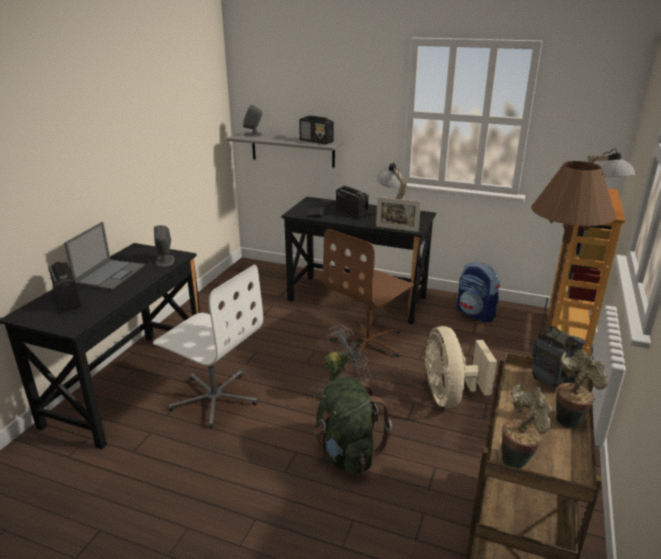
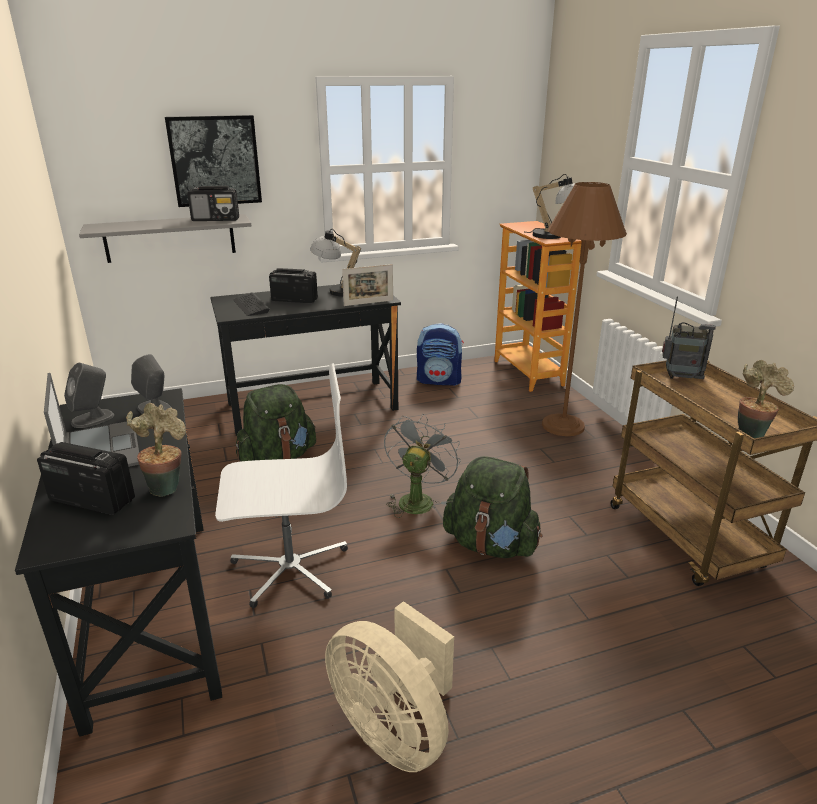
camera: 40 degrees left, 0 degrees up
(253, 134) = (111, 225): grey speaker -> grey speaker (93, 418)
(292, 326) = (278, 458): none -> green backpack
(328, 98) = (215, 161): none -> picture
(369, 343) = (379, 442): brown office chair -> none
(450, 396) = (507, 456): beige fan -> beige fan (394, 729)
(569, 418) = (729, 395): potted plant -> potted plant (166, 486)

